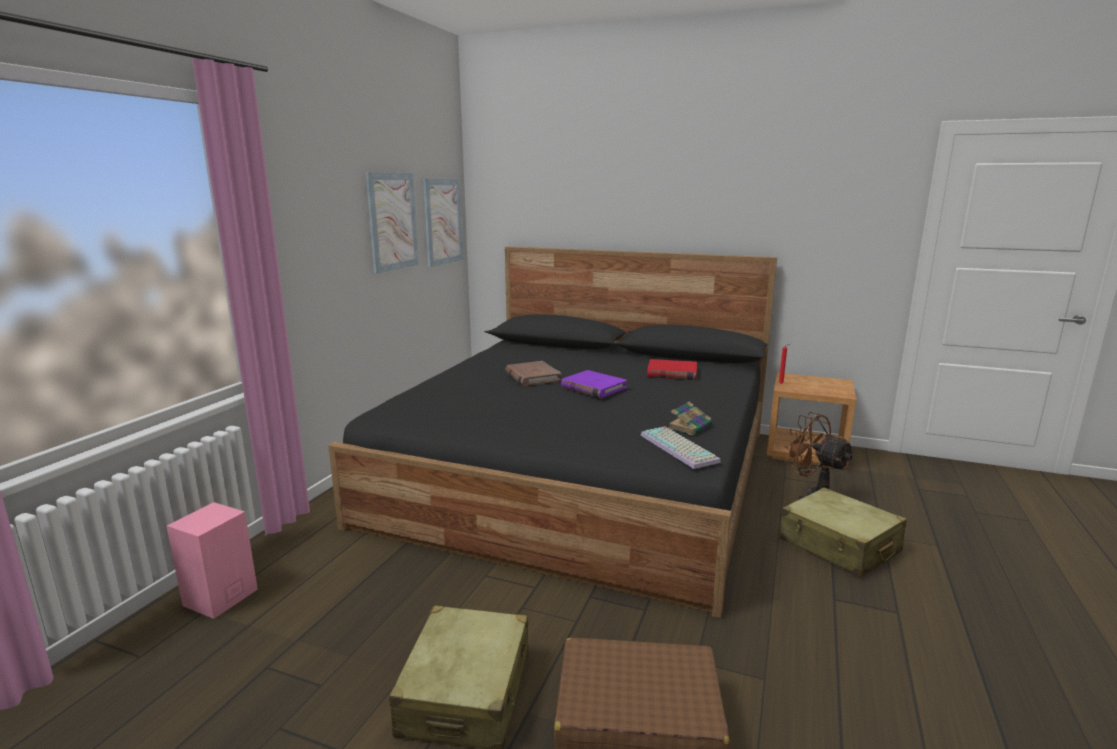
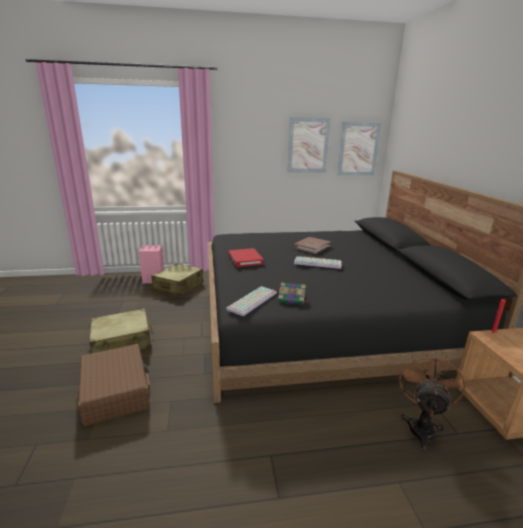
camera: 60 degrees right, 5 degrees up
(593, 387) = (318, 263): purple book -> keyboard
(672, 373) = (390, 278): red book -> red book (245, 259)
(839, 546) = (350, 451): beige suitcase -> beige suitcase (178, 287)

